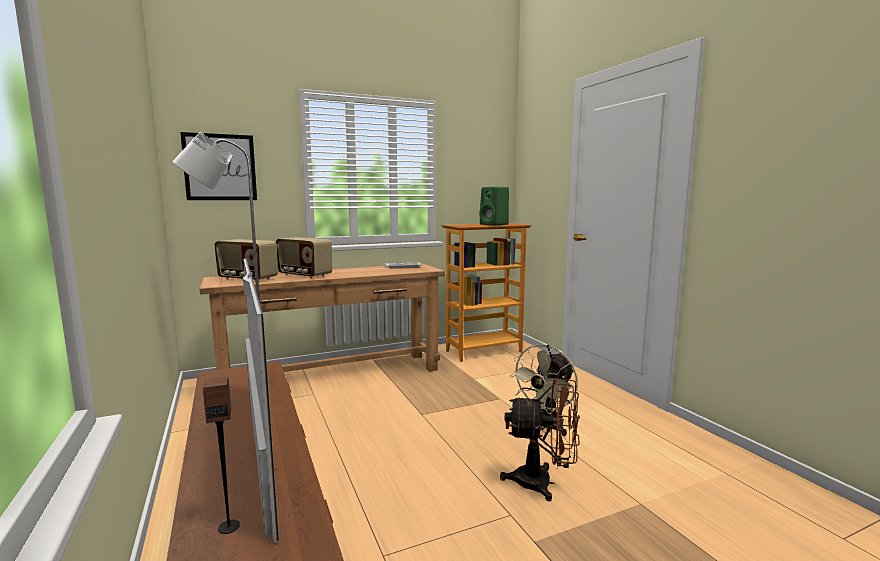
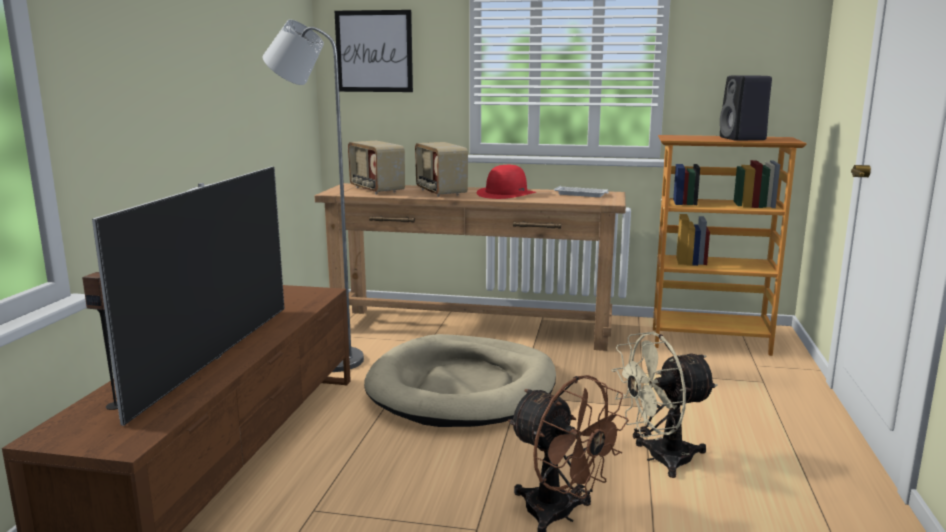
camera: 35 degrees right, 5 degrees up
(354, 271) = (506, 193): none -> red hat
(378, 419) = (463, 388): none -> beige dog bed
(495, 224) = (743, 139): green speaker -> black speaker

